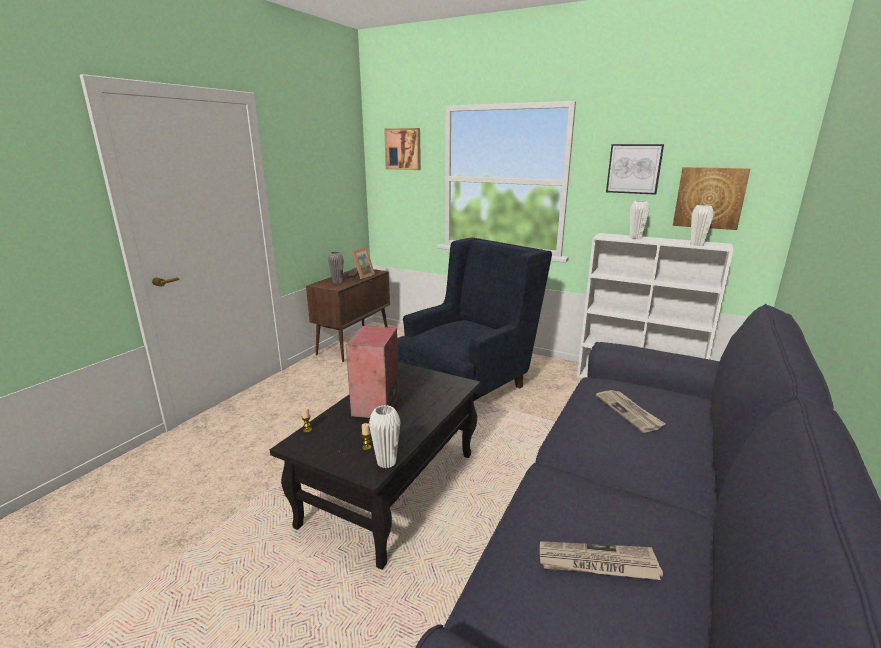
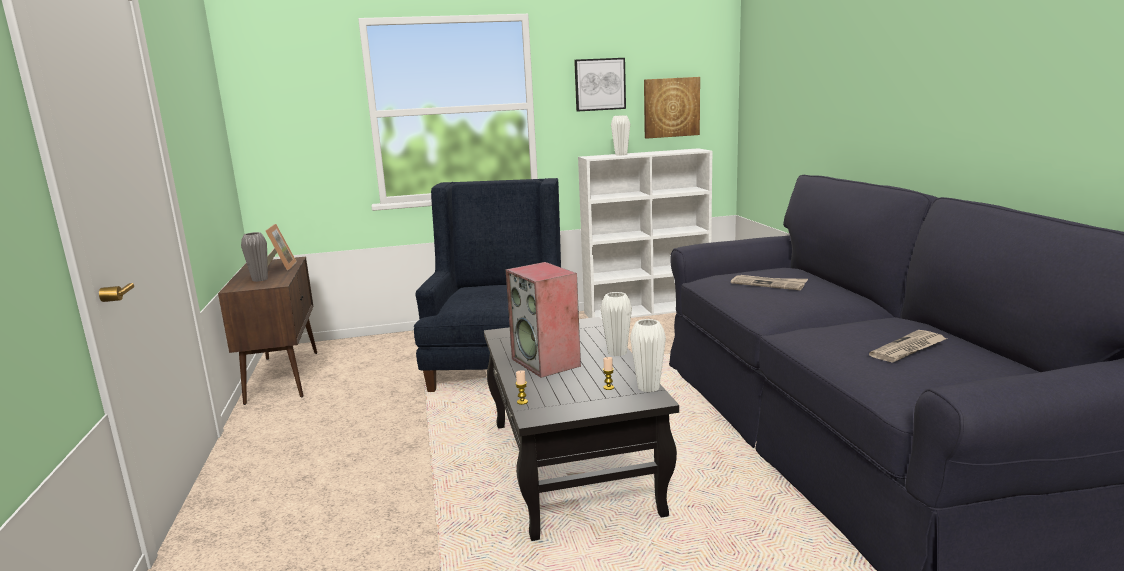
camera: 40 degrees left, 5 degrees down
(403, 149) = (294, 78): picture -> none
(696, 244) = (679, 151): white vase -> white vase (617, 353)

